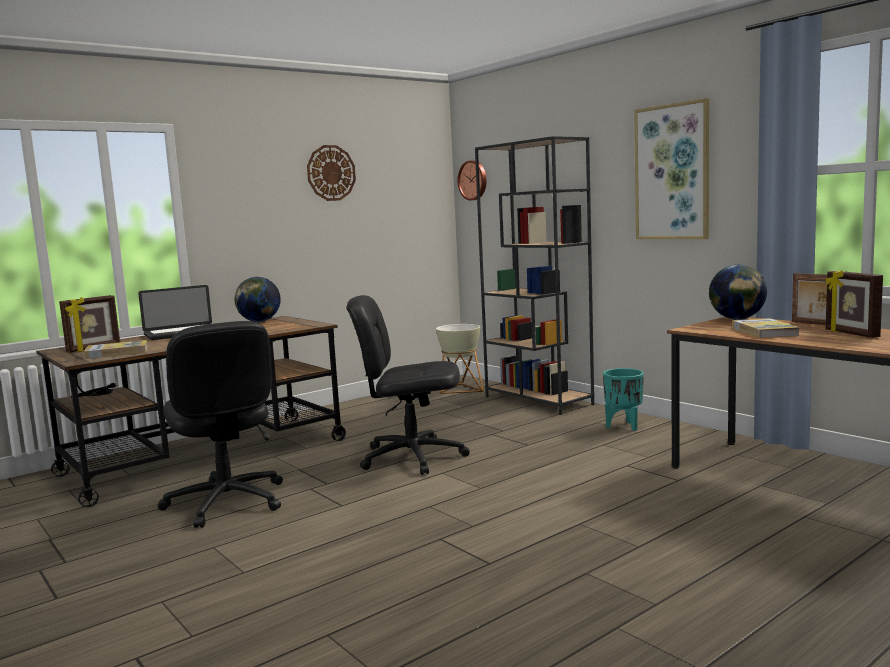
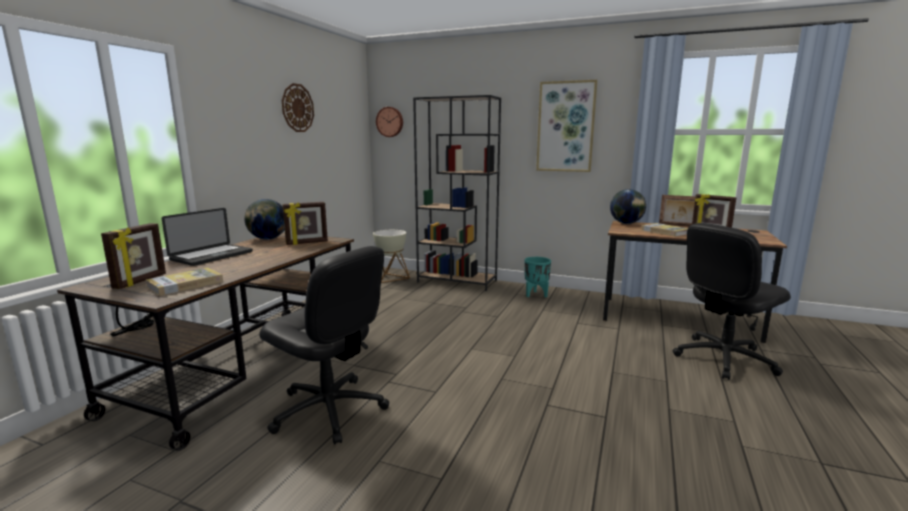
camera: 30 degrees left, 5 degrees up
(284, 326) = (307, 243): none -> picture frame
(412, 457) = (431, 338): black office chair -> black office chair (723, 358)

